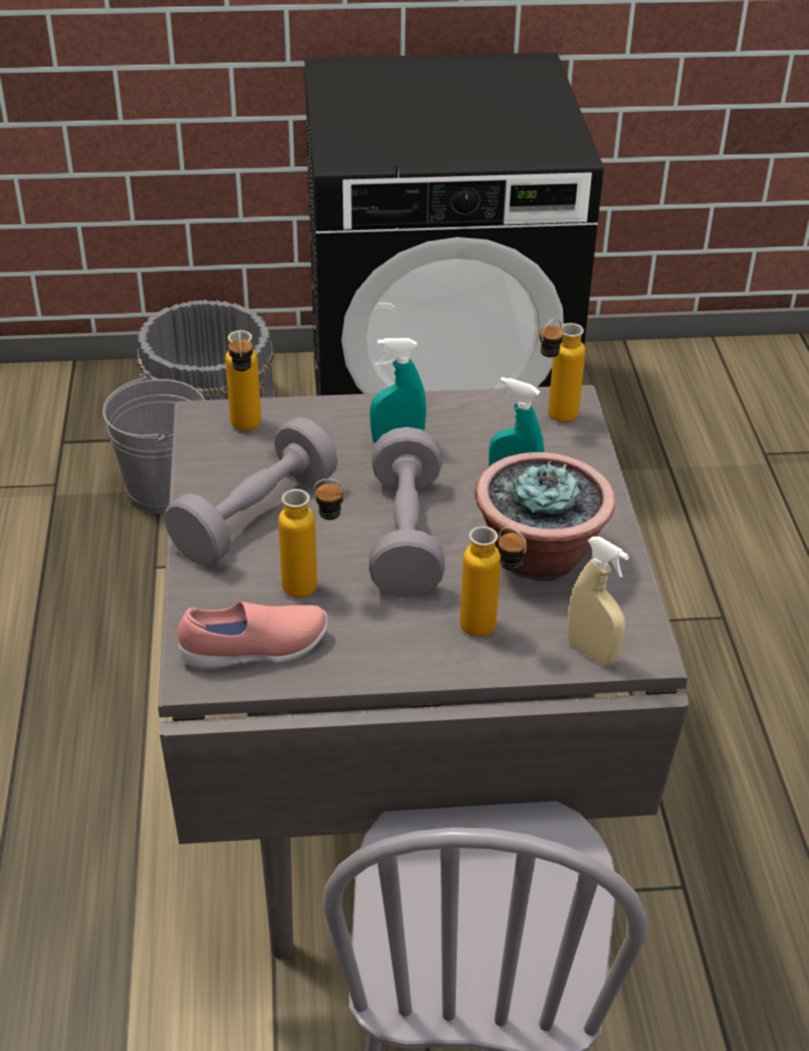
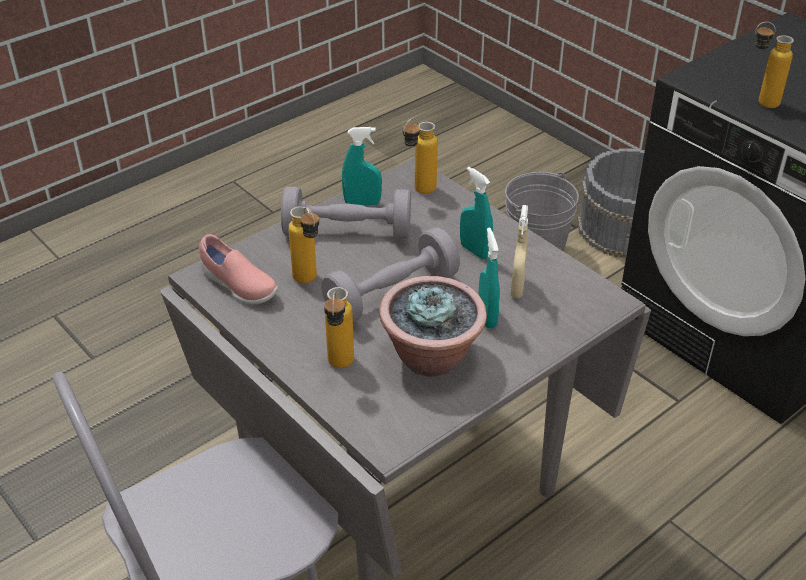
camera: 55 degrees right, 0 degrees up
(215, 480) = (362, 203): none -> turquoise spray bottle
(553, 420) = (581, 302): bottle -> bottle (759, 102)
(592, 652) = (364, 420): beige spray bottle -> beige spray bottle (517, 288)

